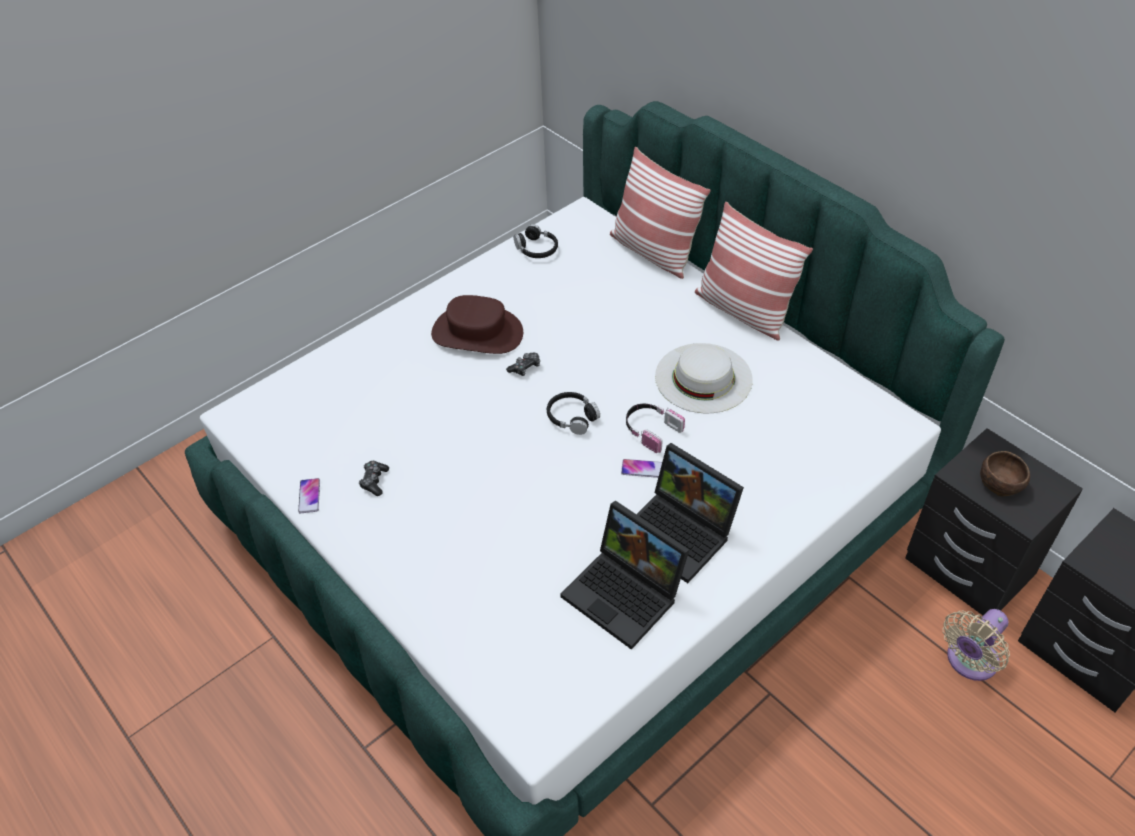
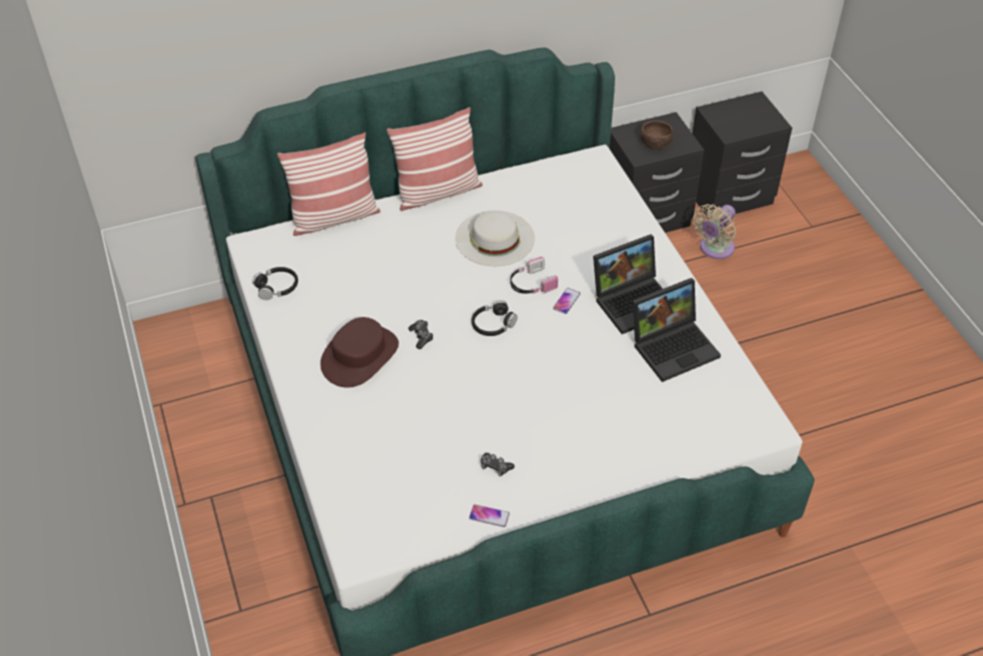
camera: 70 degrees left, 0 degrees up
(969, 661) = (714, 249): beige fan -> beige fan turned 60 degrees clockwise

